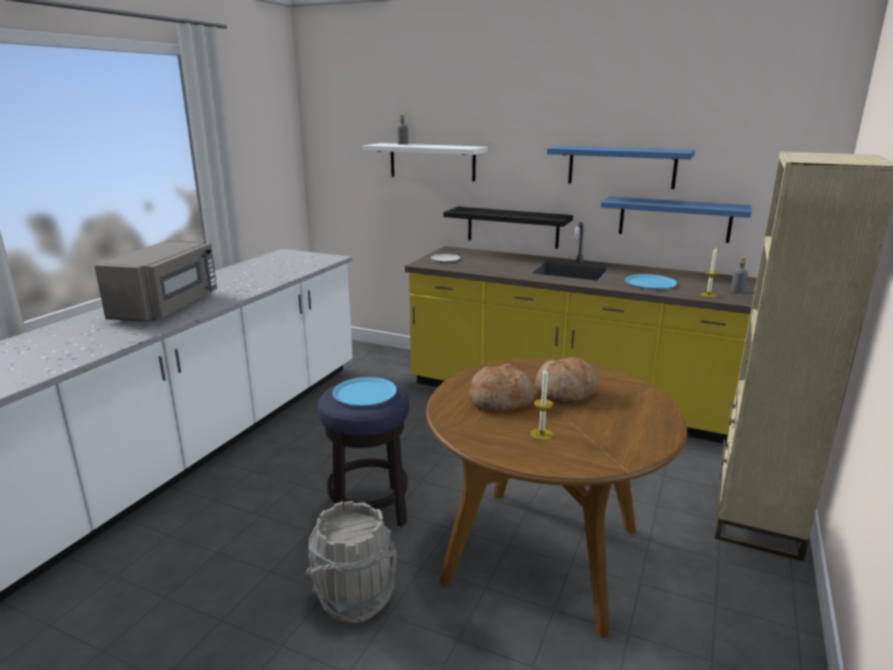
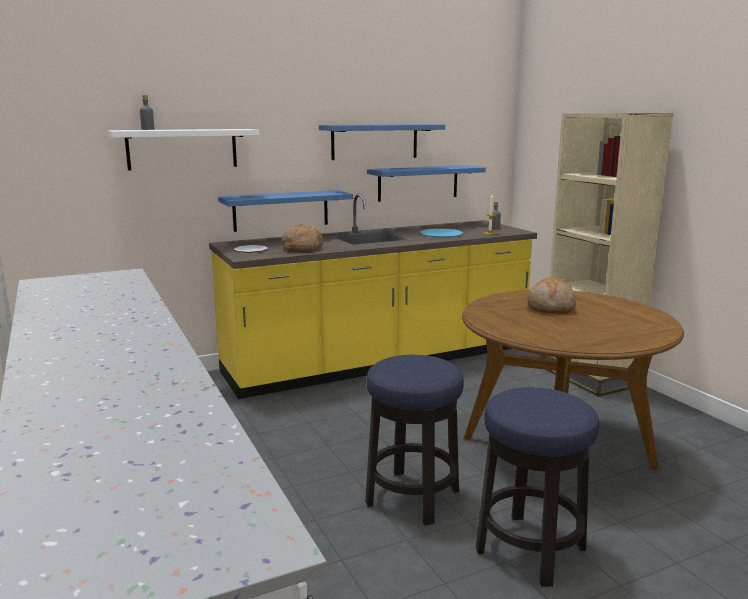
camera: 50 degrees left, 5 degrees down
(168, 306) = (108, 354): grey microwave -> none
(354, 598) = (530, 550): grey bucket -> stool
(365, 393) = (416, 366): blue plate -> none
(501, 400) = (538, 323): bread -> bread (302, 248)
(512, 227) = (281, 210): black shelf -> blue shelf
(541, 434) = (607, 329): candle -> none

